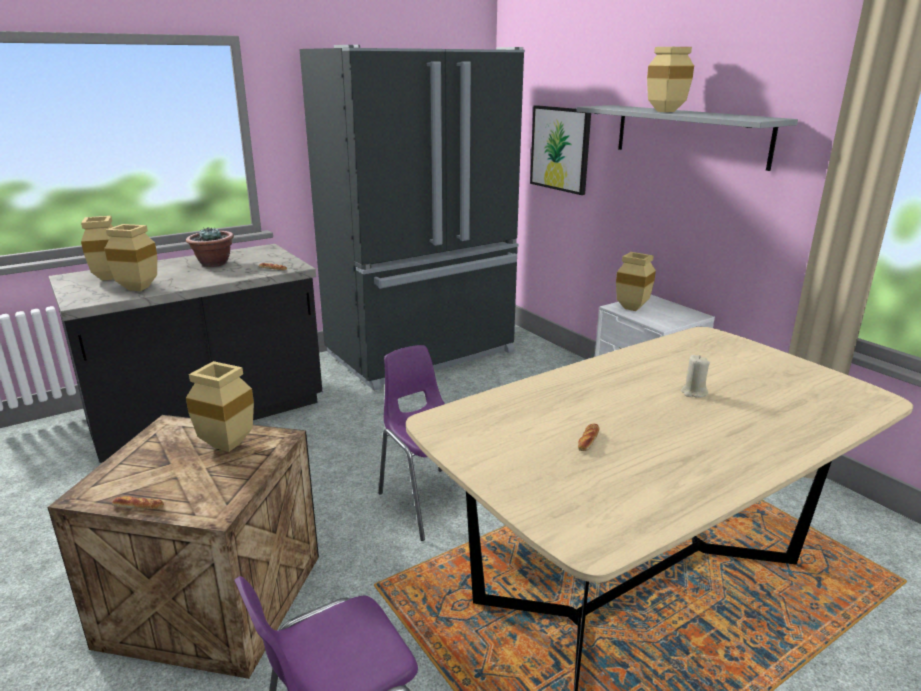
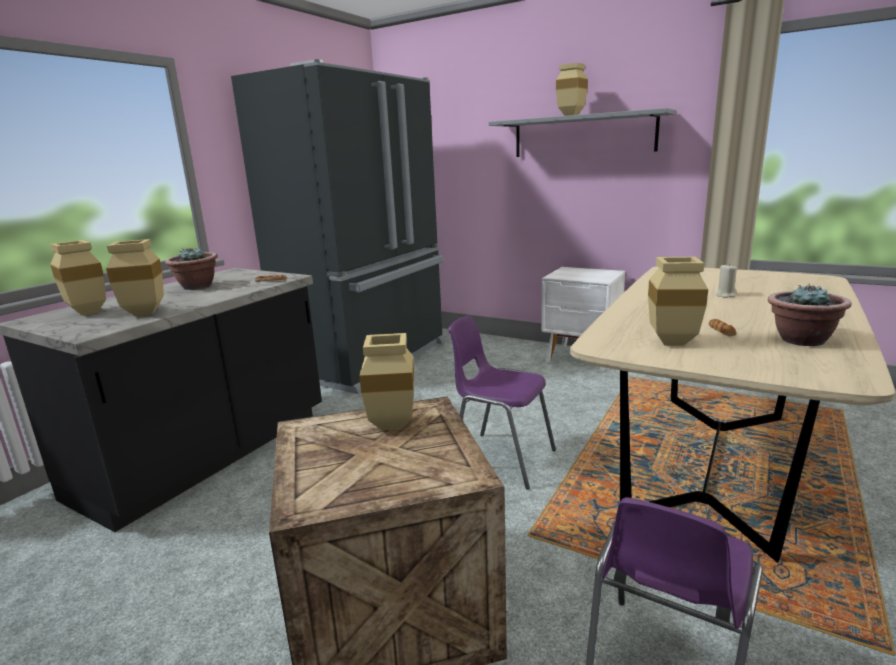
camera: 25 degrees left, 5 degrees down
(138, 507) = (381, 497): bread -> none
(560, 149) = (456, 166): picture -> none
(630, 308) = (565, 275): beige vase -> beige vase (669, 343)
(647, 479) = (801, 340): none -> potted plant

